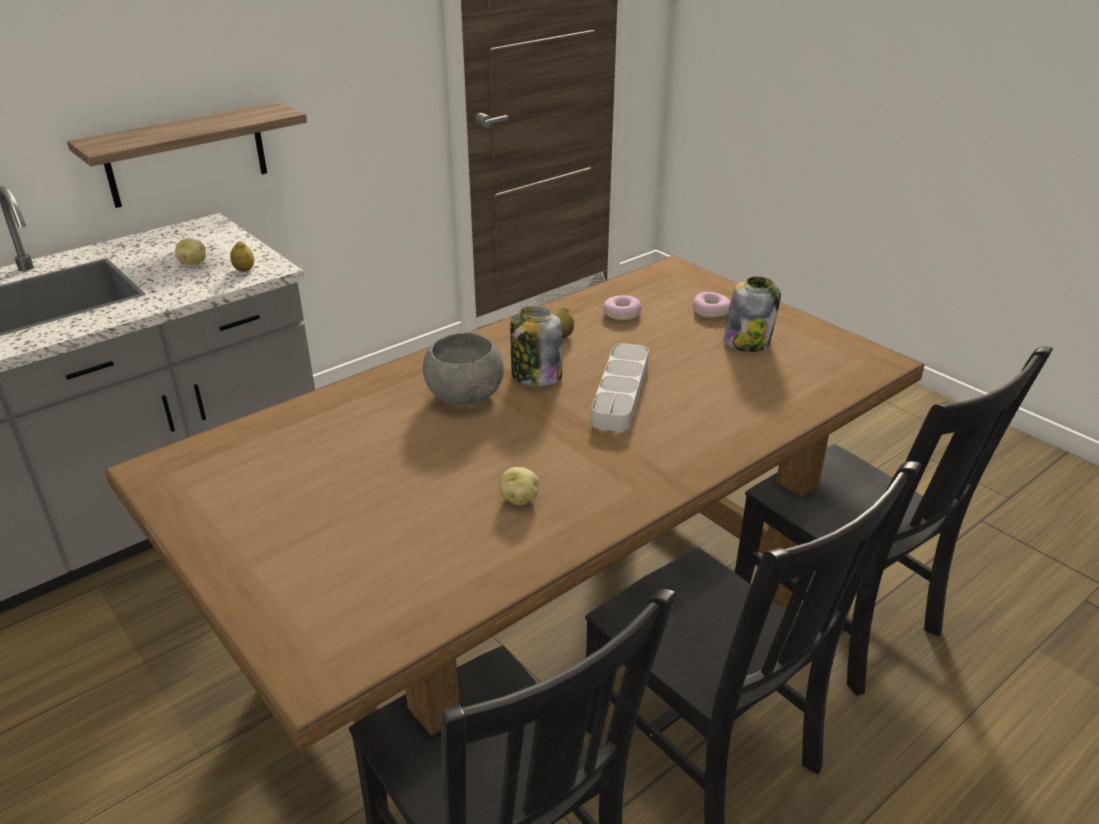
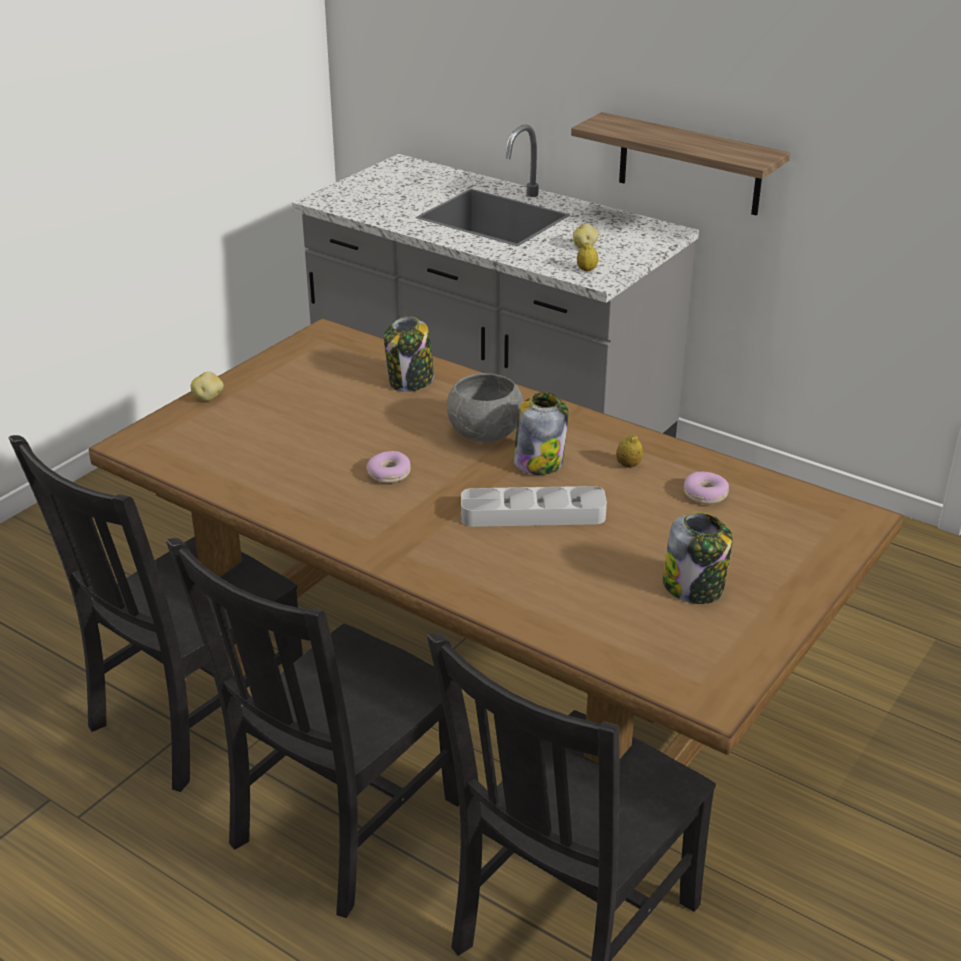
camera: 75 degrees right, 0 degrees up
(327, 424) = (411, 381): none -> jar
(519, 498) = (339, 485): potato -> potato (208, 397)
(710, 311) = (757, 555): donut -> donut (389, 474)

